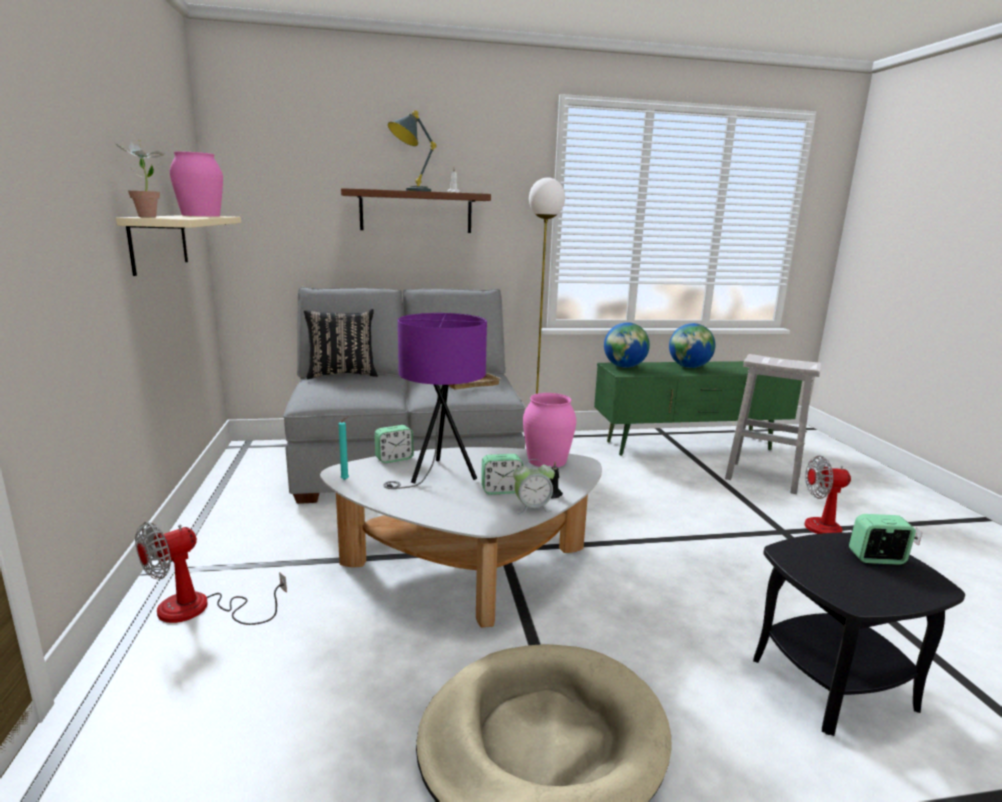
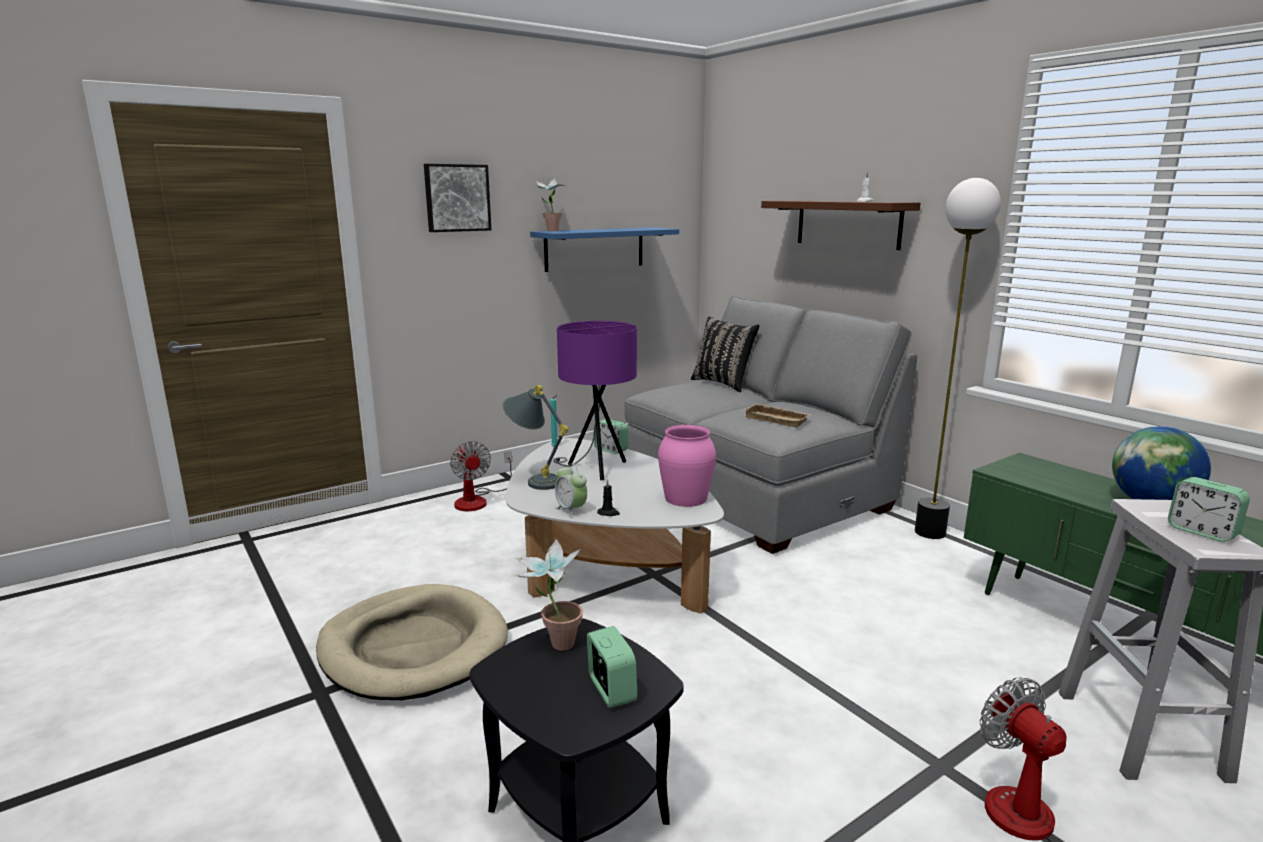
camera: 65 degrees right, 0 degrees up
(48, 158) = (457, 198): none -> picture
(159, 242) = (594, 249): beige shelf -> blue shelf
(199, 610) = (478, 500): fan -> fan turned 135 degrees counterclockwise
(200, 215) = (641, 228): pink vase -> none
(409, 190) = (826, 201): grey table lamp -> grey table lamp (534, 480)
(501, 490) = (594, 494): alarm clock -> alarm clock (1202, 531)
(624, 367) = (1035, 467): globe -> none
(809, 567) = (553, 643): none -> potted plant

